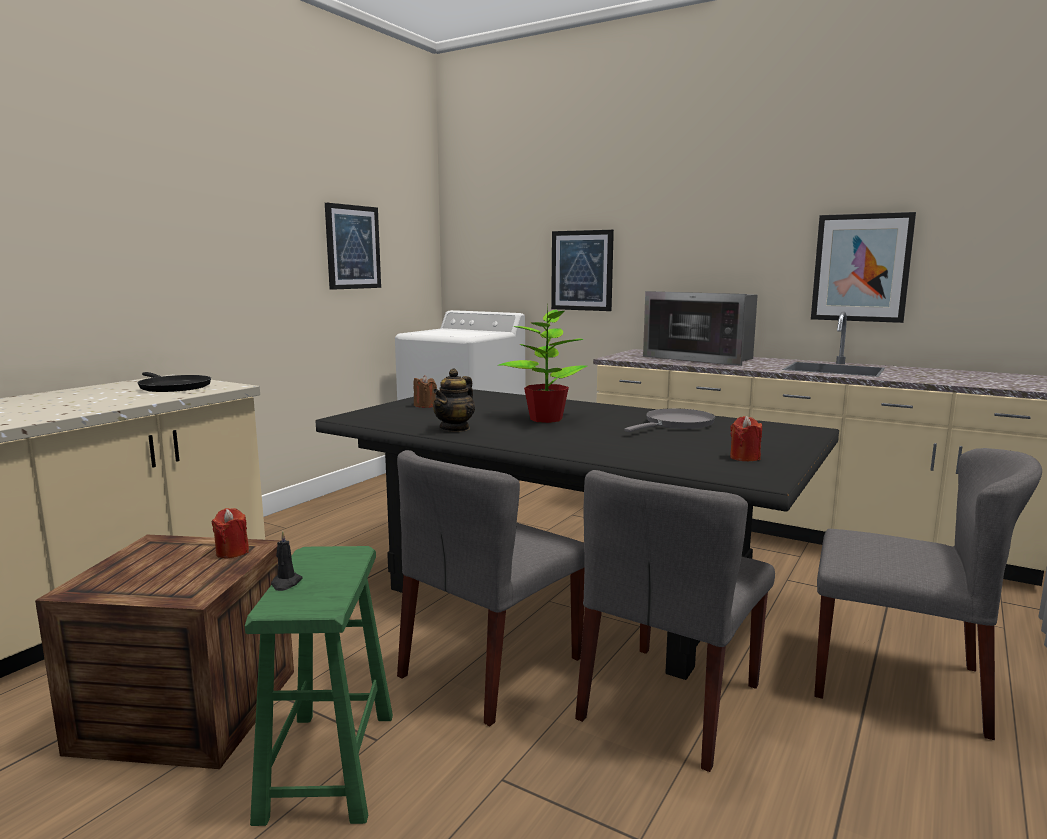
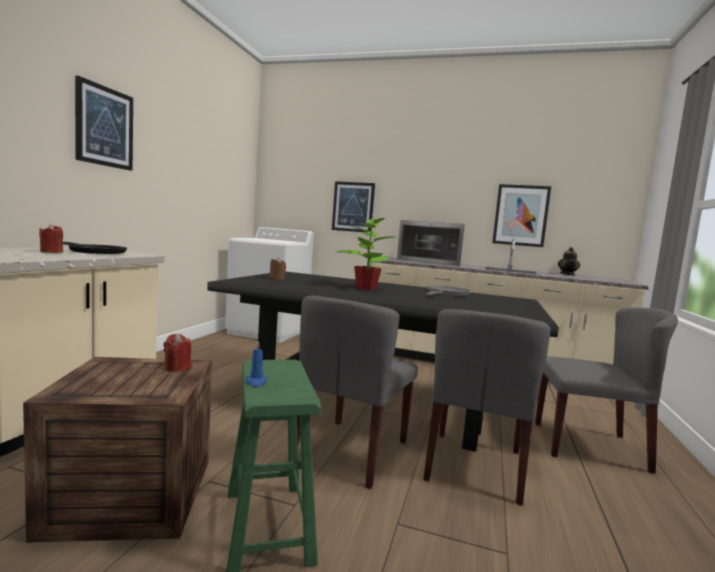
camera: 15 degrees left, 5 degrees down
(286, 583) = (256, 382): black candle -> blue candle
(352, 247) = (206, 176): picture -> picture (104, 127)
(455, 428) = (314, 290): teapot -> teapot (567, 274)
(744, 457) = (509, 309): red candle -> red candle (51, 252)

